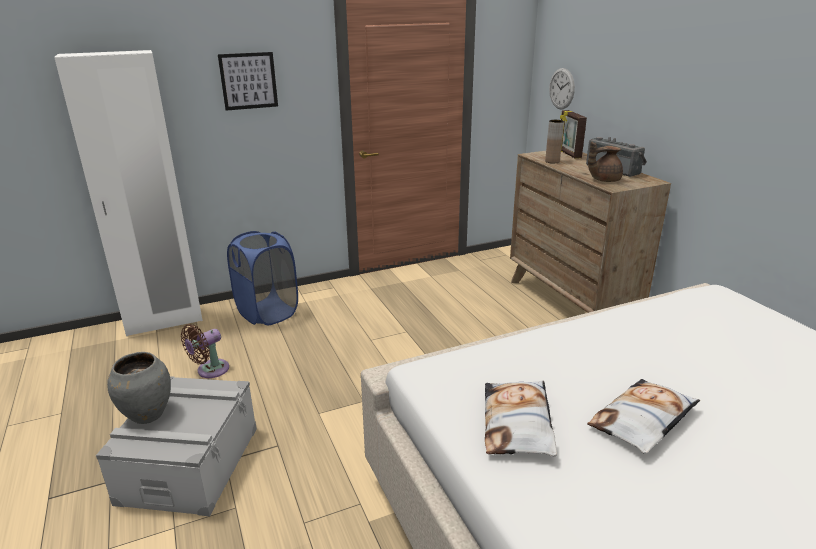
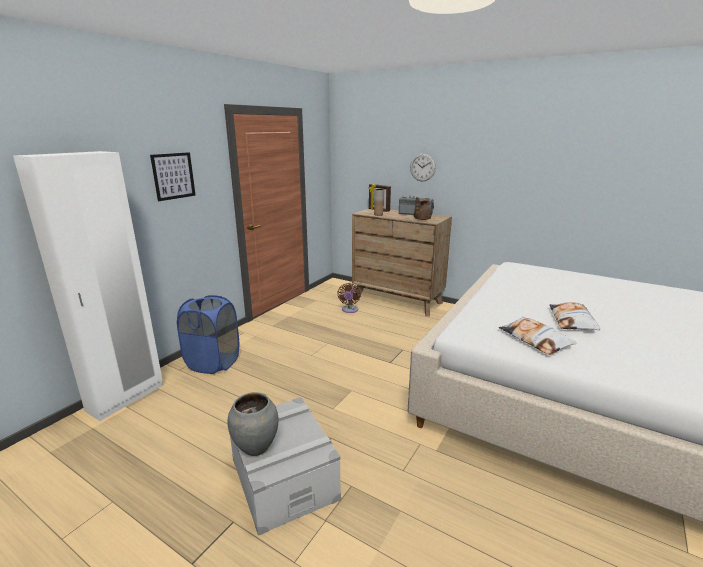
camera: 35 degrees left, 5 degrees down
(210, 370) = (216, 415): brown fan -> brown fan (349, 310)
(561, 88) = (358, 172): wall clock -> wall clock (422, 167)

